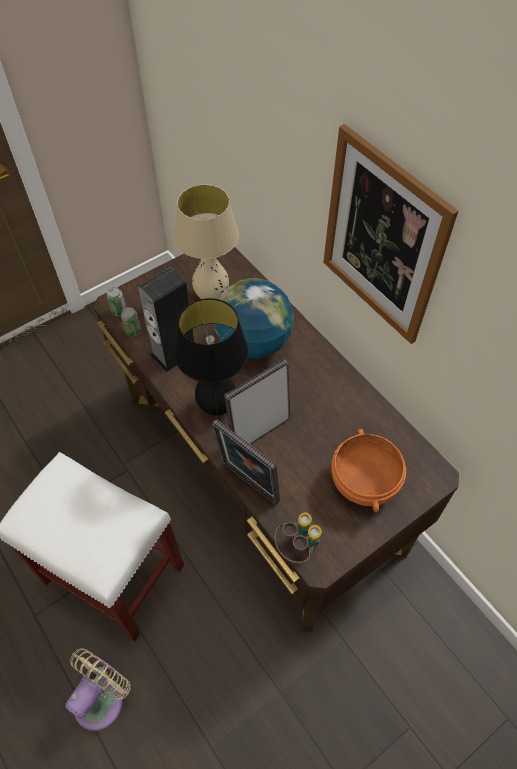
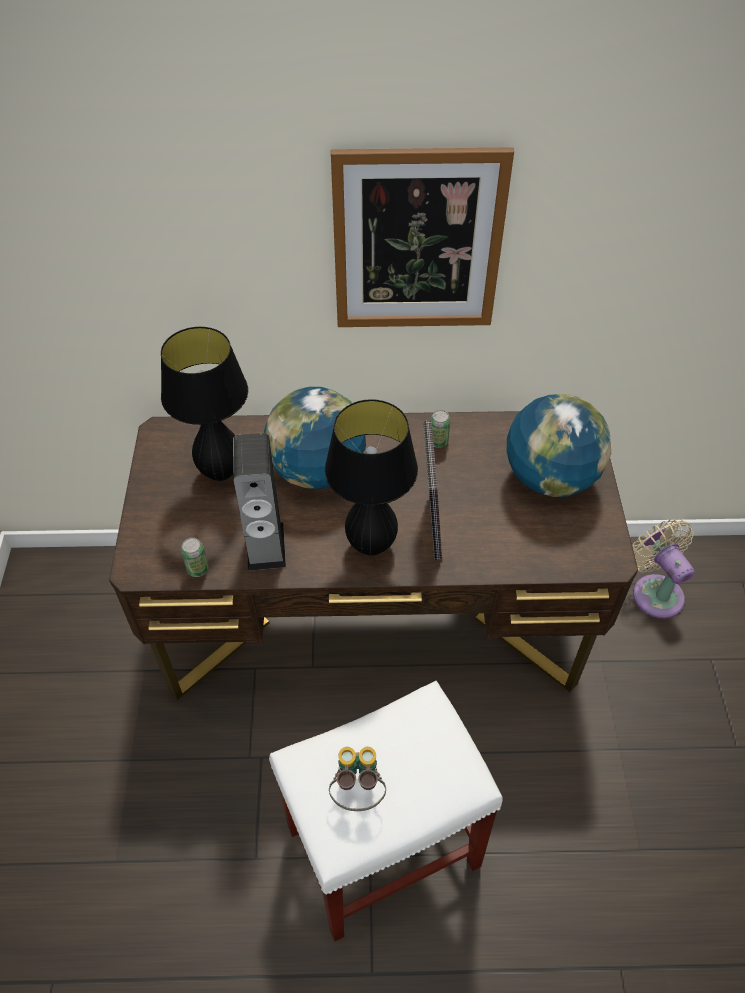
camera: 55 degrees left, 5 degrees down
(102, 698) = (524, 940): beige fan -> beige fan (654, 591)
(118, 311) = (154, 568): can -> can (438, 441)
(212, 296) = (221, 472): beige table lamp -> black table lamp
(248, 485) = (486, 570): picture frame -> none
(297, 547) = (582, 567): binoculars -> binoculars (358, 790)
(365, 482) = (550, 478): orange bowl -> globe

